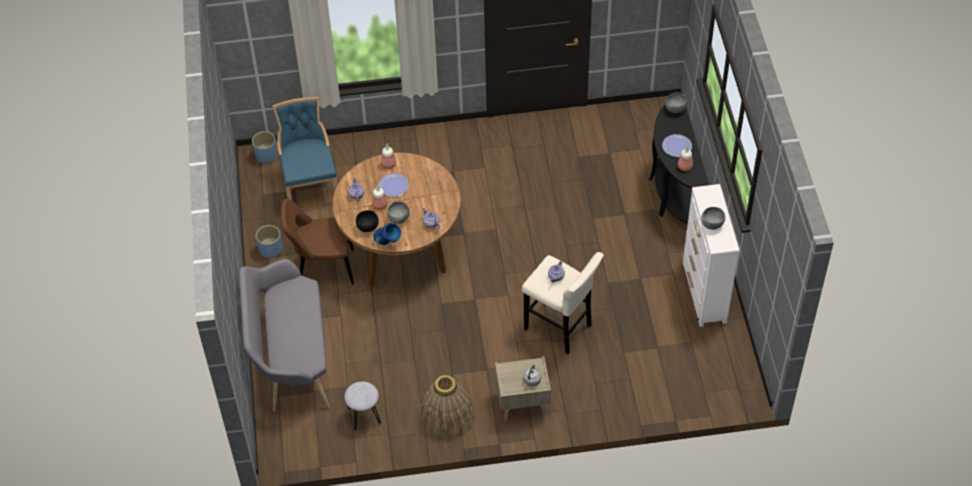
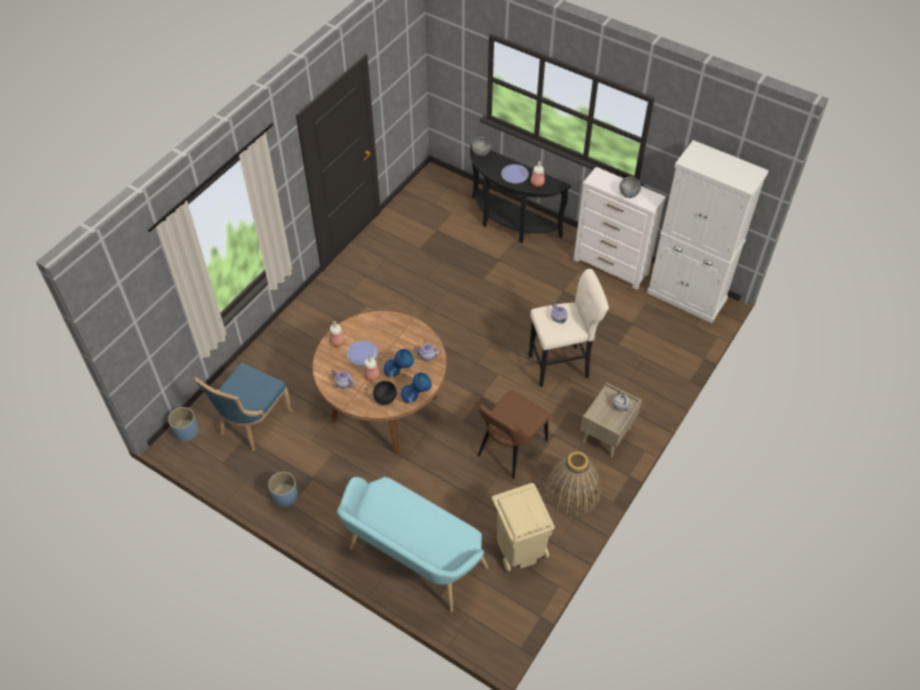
camera: 50 degrees left, 0 degrees up
(291, 360) = (412, 561): grey bench -> turquoise bench
(310, 184) = (252, 423): blue chair -> blue chair turned 90 degrees counterclockwise
(322, 268) = (345, 474): brown chair -> brown chair (510, 450)
(364, 416) = (519, 548): grey stool -> beige trash can
(399, 218) = (399, 372): grey bowl -> blue vase
(732, 366) = (686, 296): none -> white cabinet

